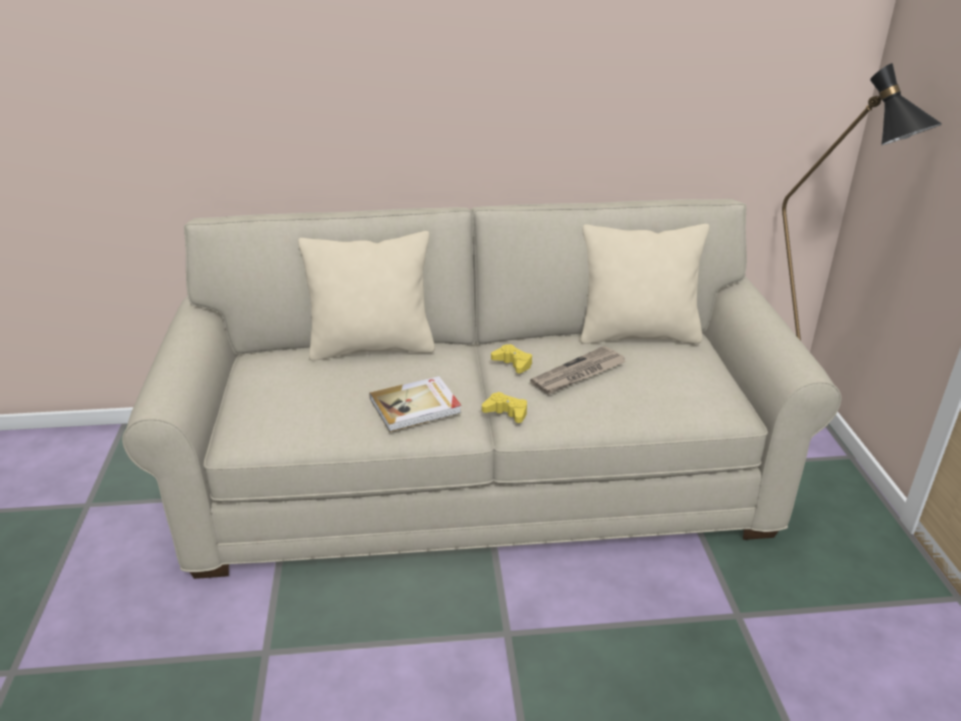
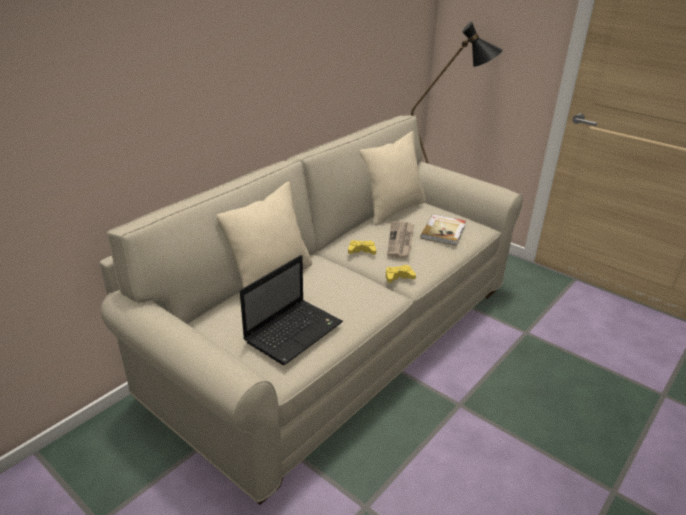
camera: 45 degrees left, 0 degrees up
(306, 406) = (294, 331): none -> laptop
(416, 406) = (354, 297): book -> book (444, 231)

